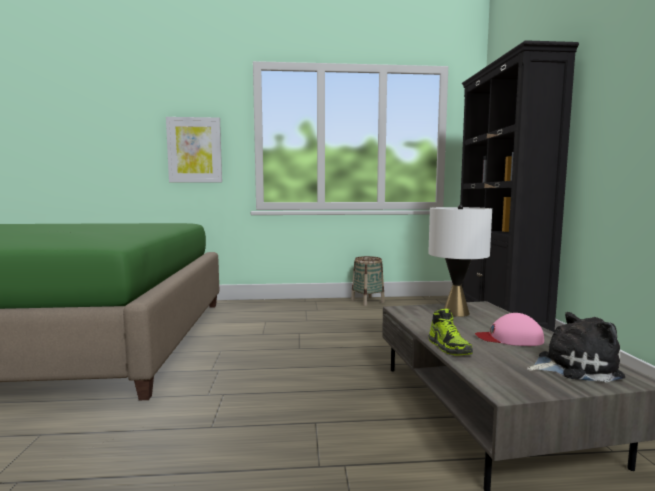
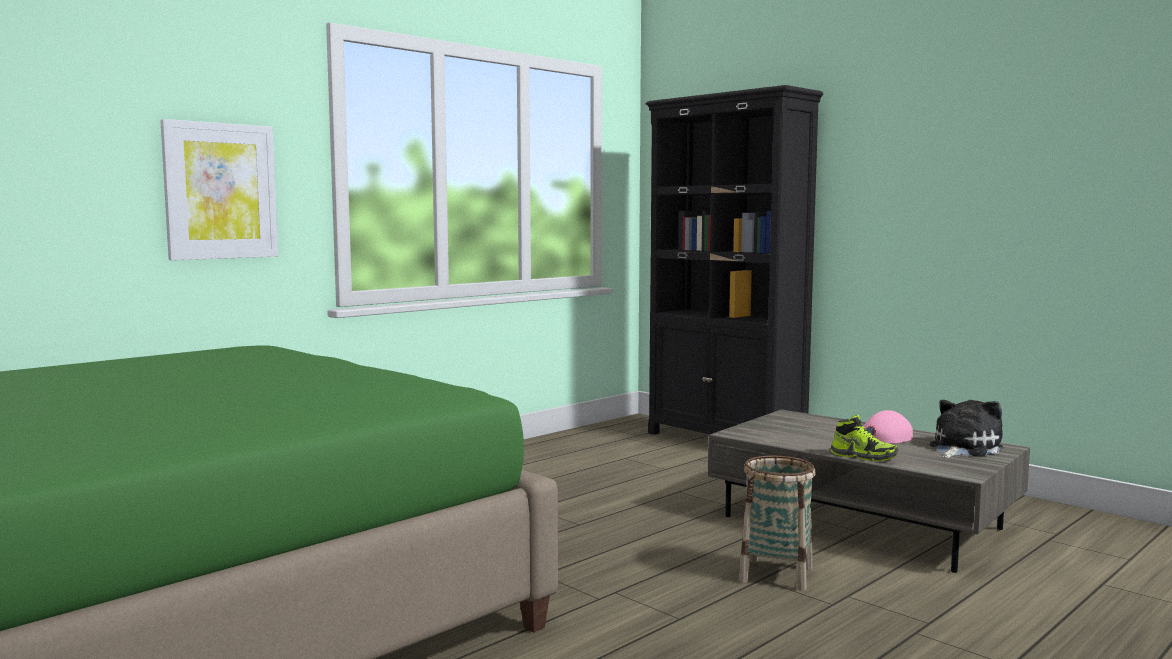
camera: 40 degrees left, 0 degrees up
(367, 301) = (525, 448): basket -> basket (776, 574)
(456, 312) = (789, 426): white table lamp -> none

